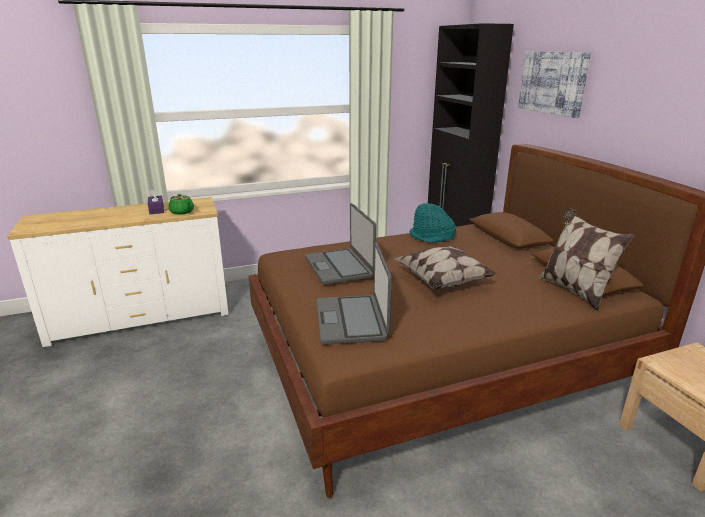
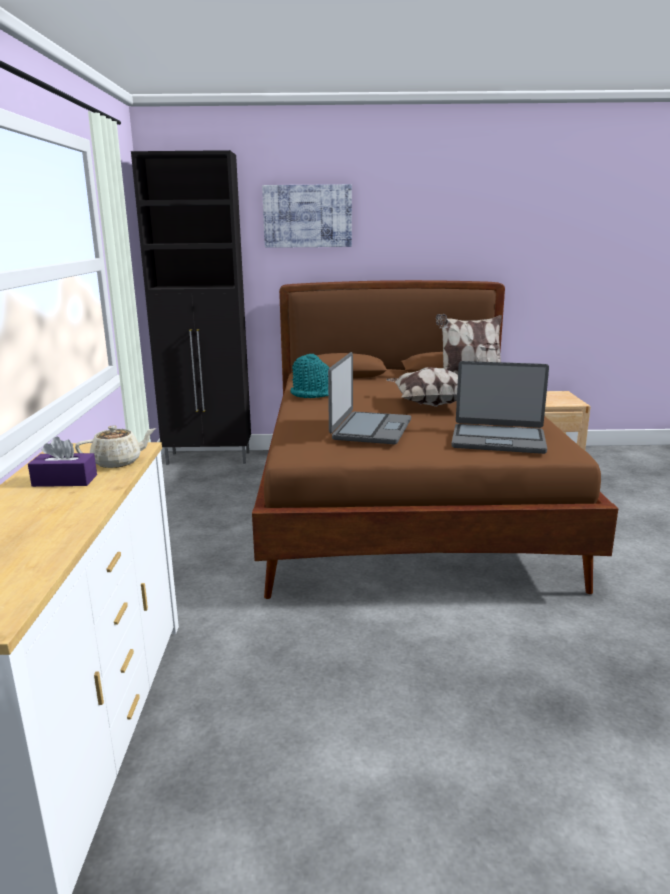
camera: 70 degrees left, 5 degrees down
(182, 212) = (118, 462): green teapot -> beige teapot
(339, 267) = (370, 429): laptop -> laptop turned 75 degrees counterclockwise

